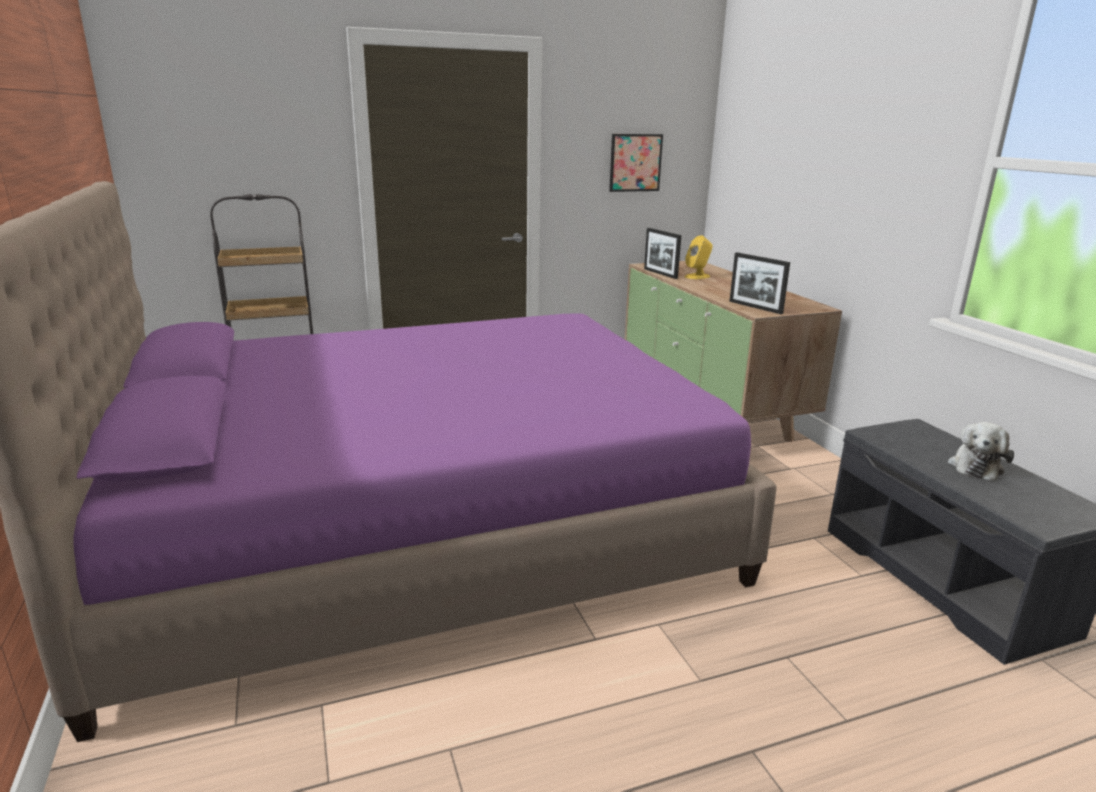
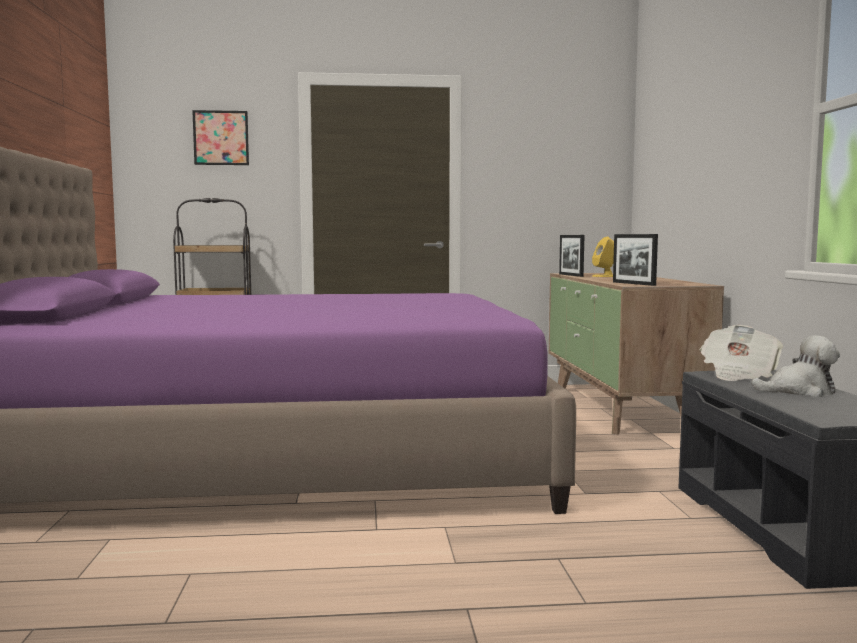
camera: 15 degrees right, 15 degrees down
(635, 162) = (554, 180): picture -> picture (221, 138)
(900, 434) = (738, 374): none -> newspaper
(975, 466) = (799, 391): plush toy -> plush toy turned 135 degrees counterclockwise

